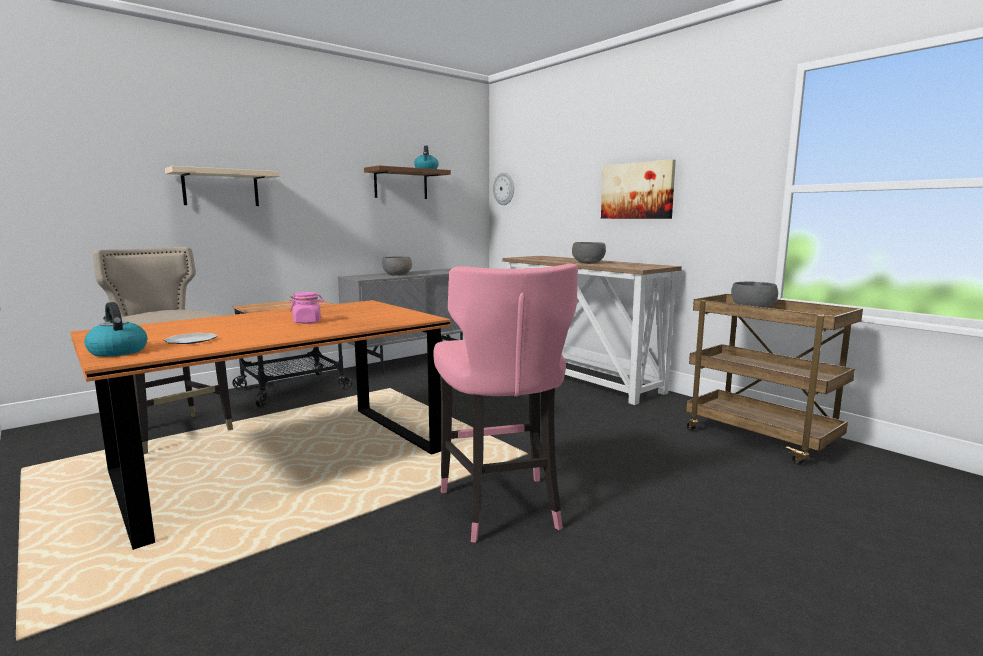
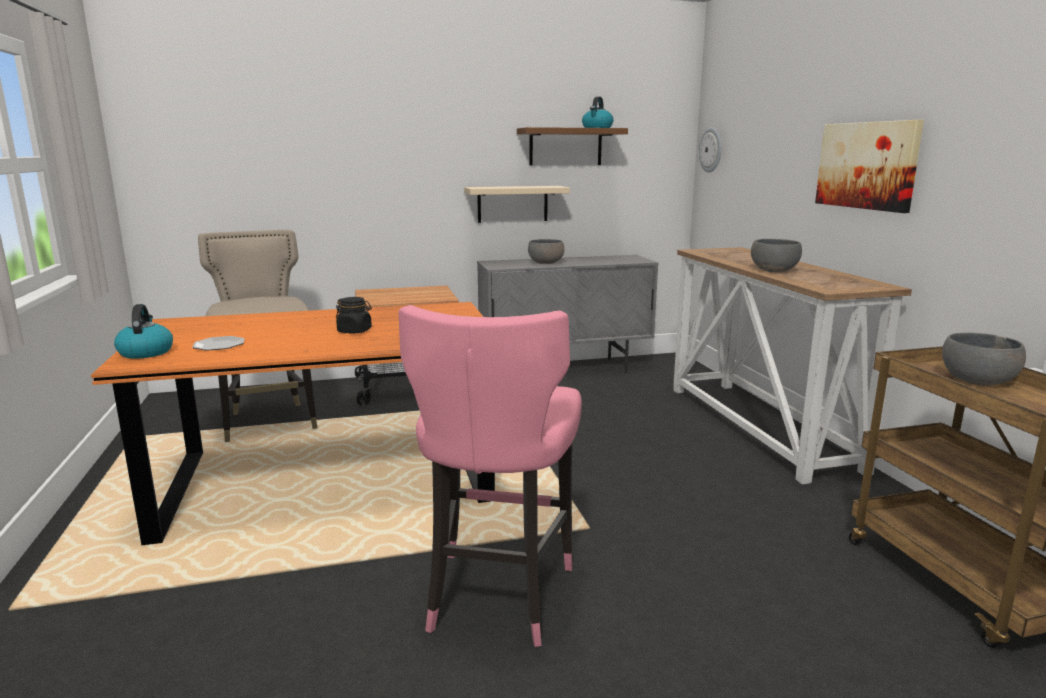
camera: 25 degrees right, 5 degrees up
(221, 188) = (348, 160): beige shelf -> beige shelf (512, 204)
(307, 322) = (355, 331): pink jar -> black jar

